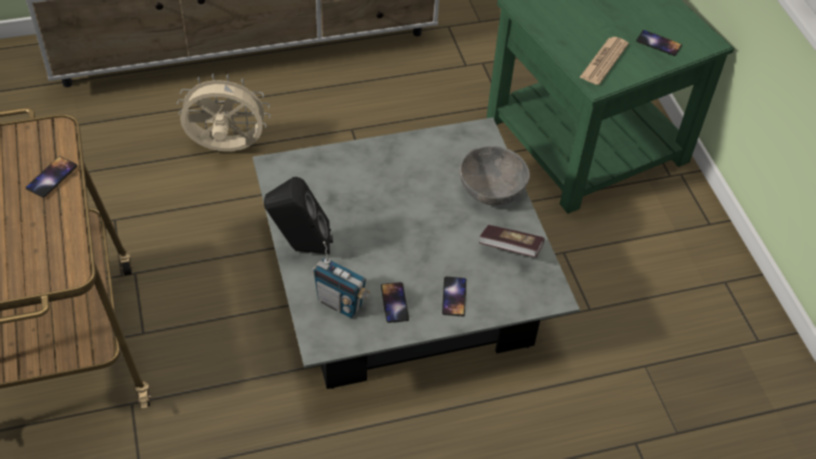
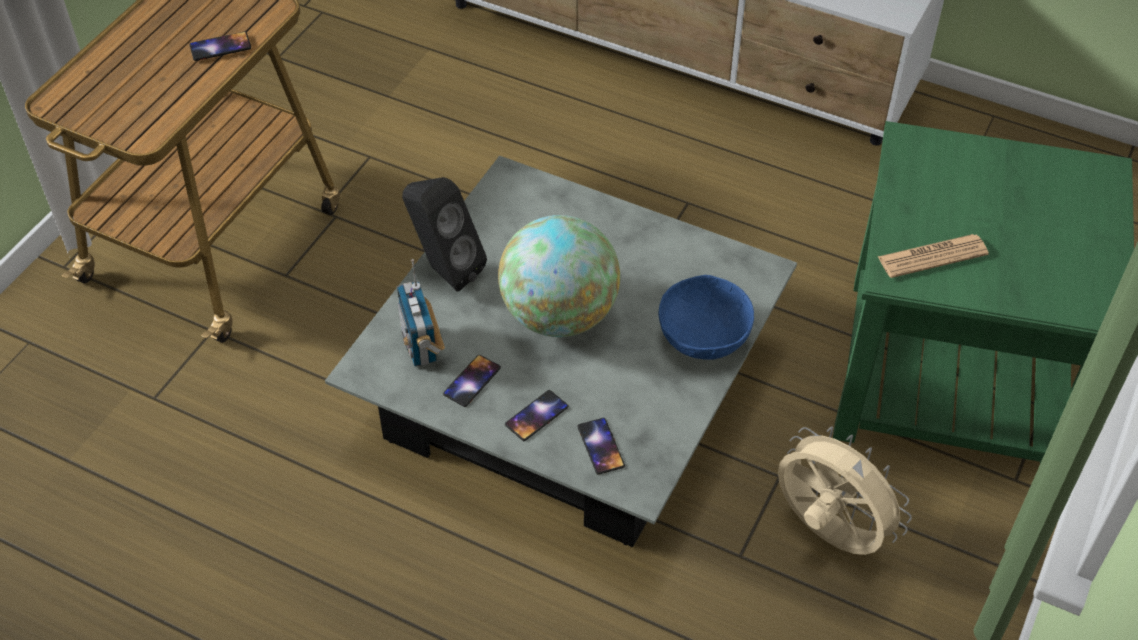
camera: 45 degrees right, 0 degrees up
(226, 149) = (539, 149): beige fan -> beige fan (826, 533)
(400, 230) = (559, 315): none -> globe
(491, 189) = (703, 336): grey bowl -> blue bowl
(510, 249) = (651, 409): book -> none
(658, 43) = (1032, 276): phone -> phone (601, 446)

